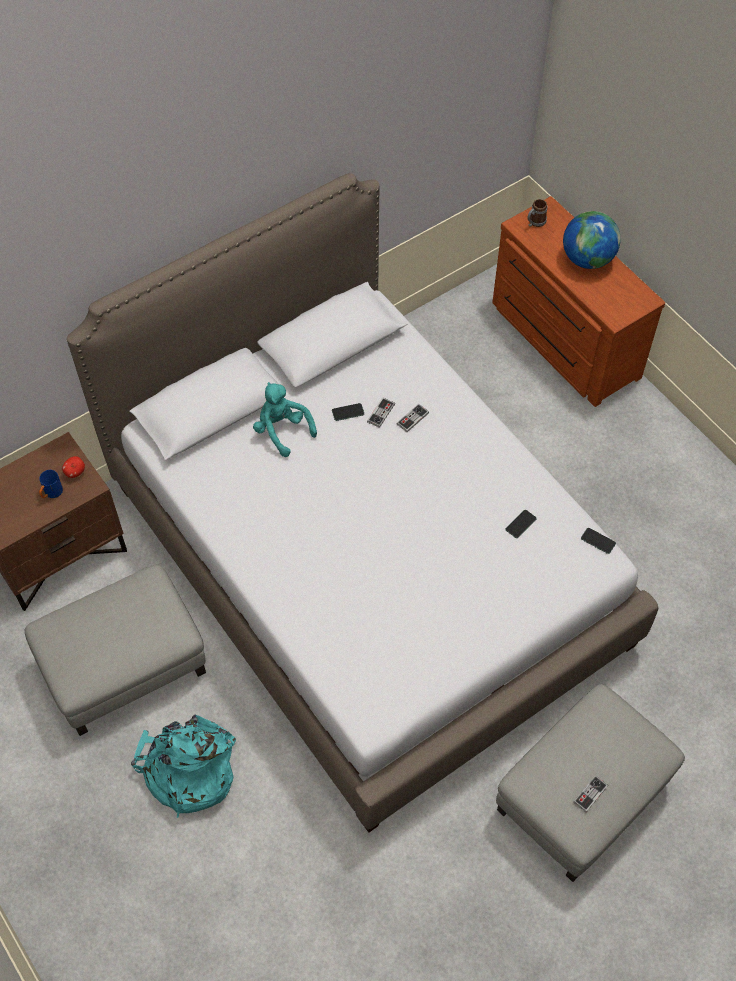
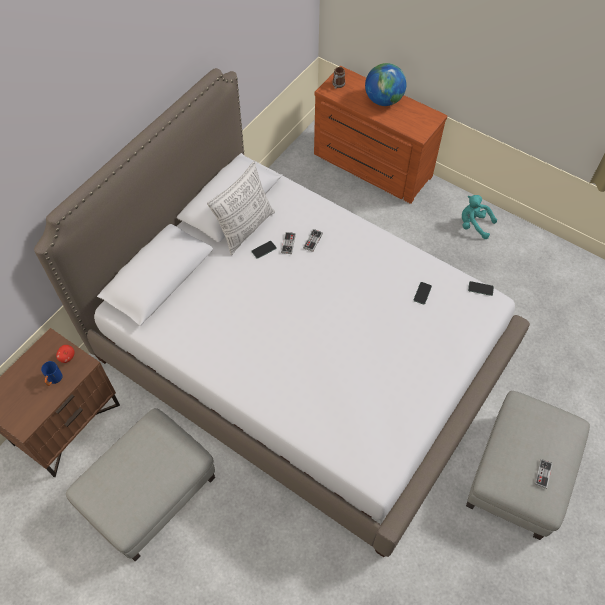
camera: 20 degrees left, 0 degrees up
(188, 770) = (230, 558): turquoise backpack -> none
(282, 430) = (220, 277): turquoise plush toy -> turquoise plush toy (474, 225)
(336, 379) = (245, 228): none -> pillow

